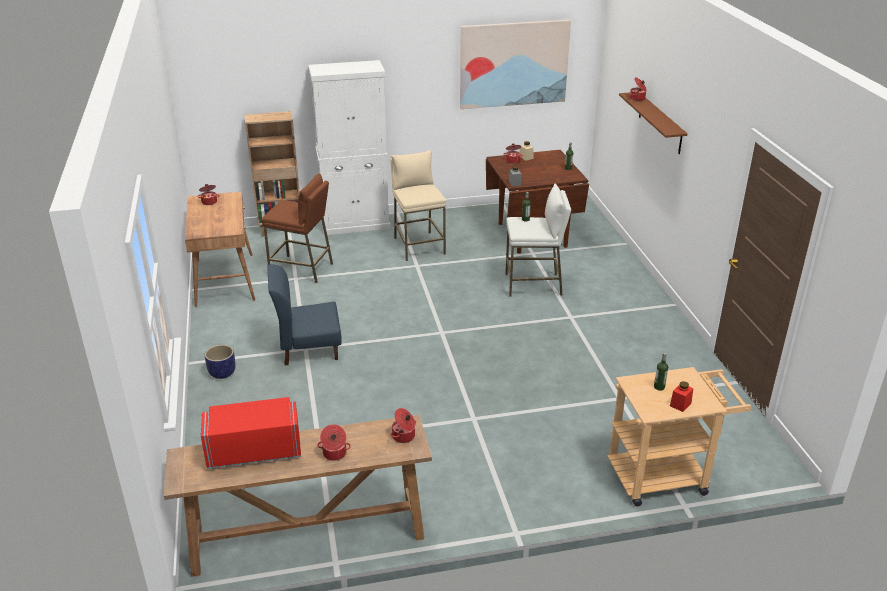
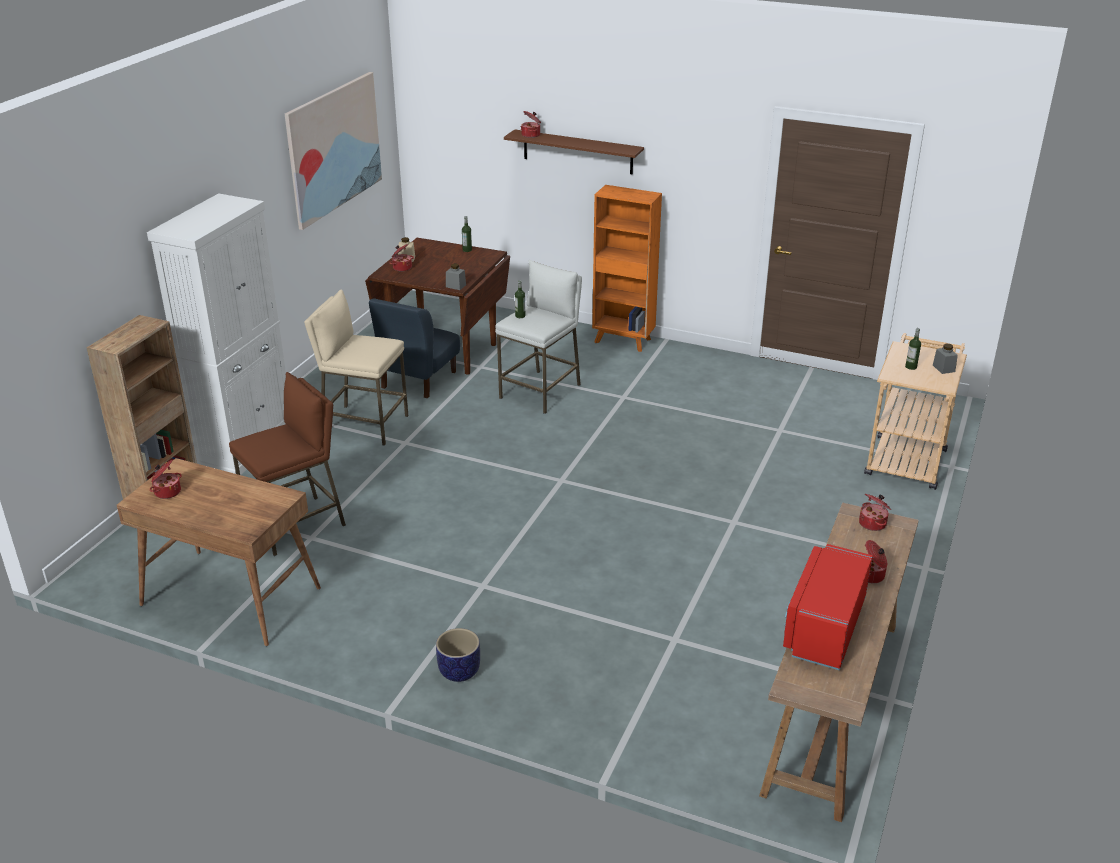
camera: 55 degrees left, 0 degrees up
(308, 348) = (485, 583): blue chair -> blue chair (418, 379)
(644, 289) = (623, 341): none -> orange bookcase
(680, 404) = (943, 368): red jar -> grey jar

